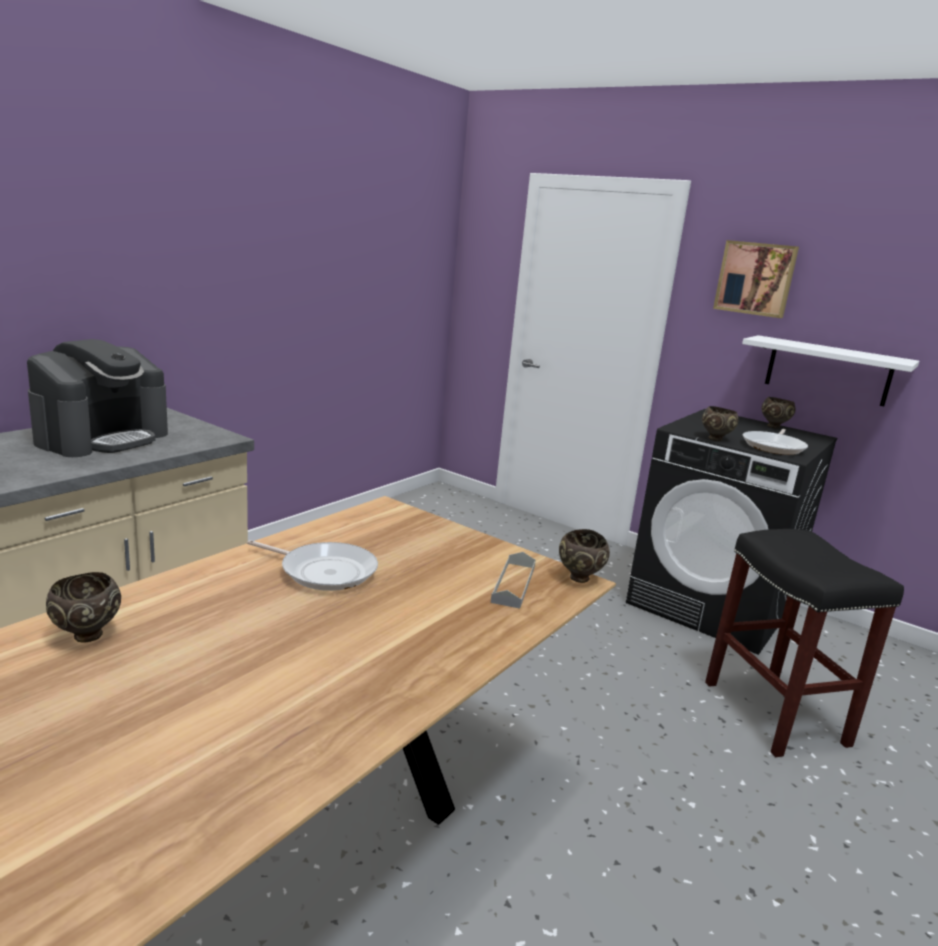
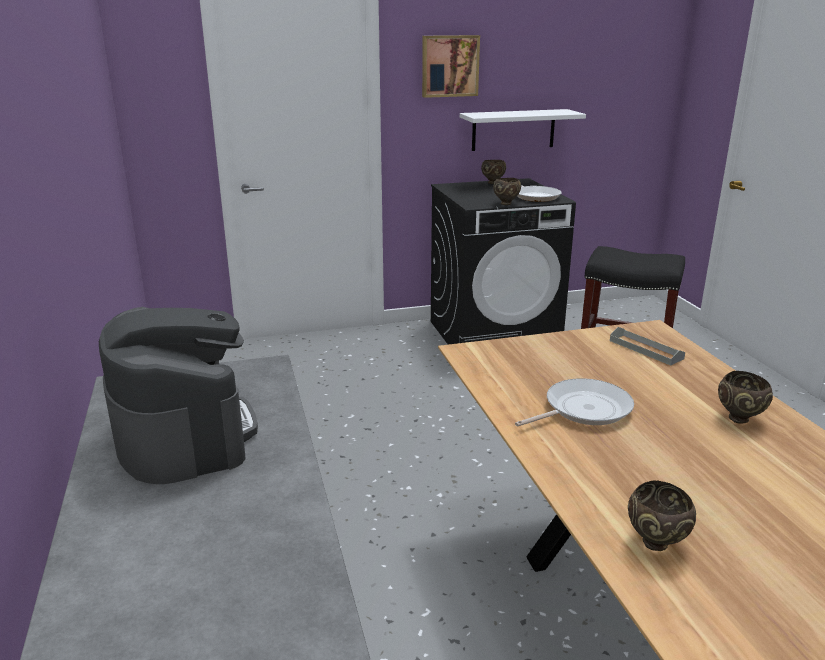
camera: 50 degrees left, 5 degrees up
(579, 579) = (649, 327): brown bowl -> brown bowl (740, 419)

